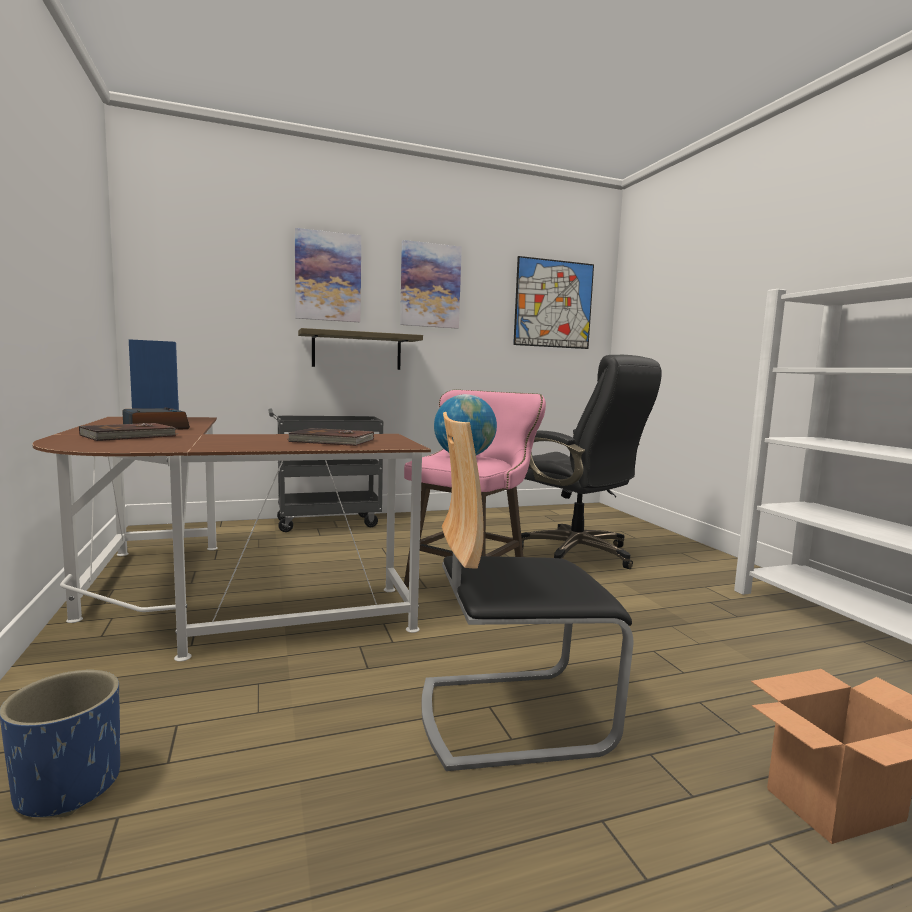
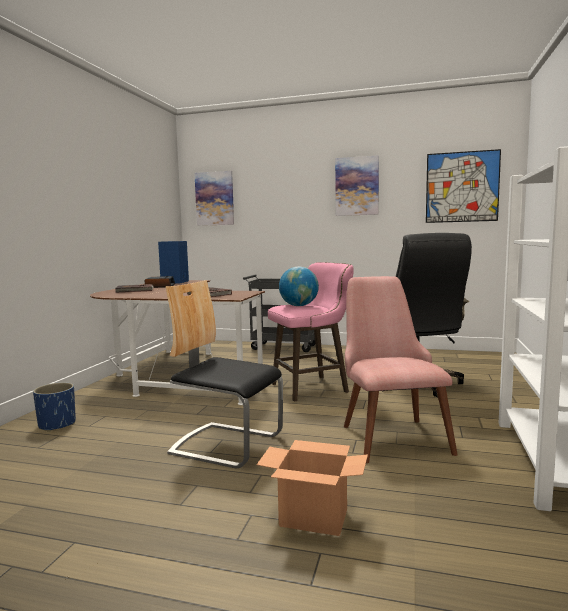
camera: 35 degrees right, 0 degrees up
(328, 277) = (288, 189): picture -> picture (214, 198)
(357, 351) = (307, 235): shelf -> none
(668, 630) = (389, 433): none -> pink chair

